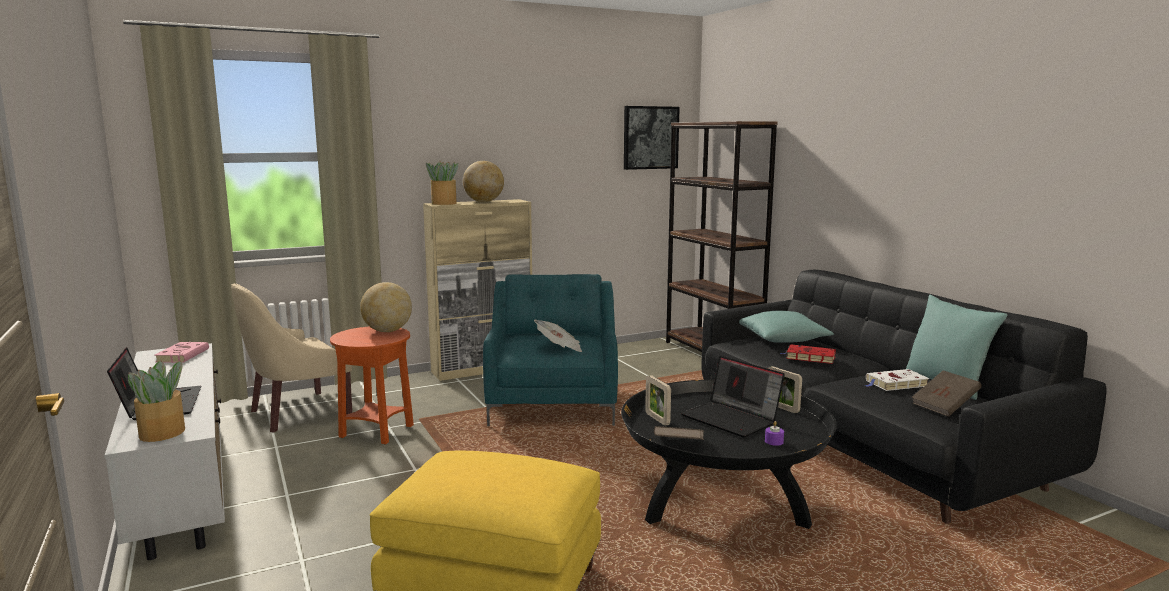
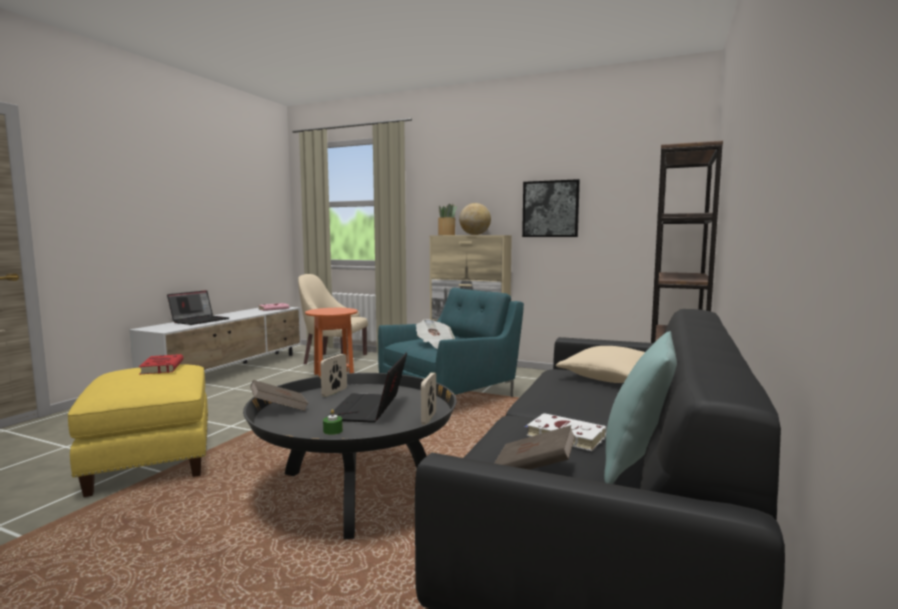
camera: 50 degrees right, 5 degrees down
(163, 433) = (162, 328): potted plant -> none
(387, 331) = (345, 310): globe -> none
(650, 137) = (648, 180): picture -> picture (550, 209)
(774, 441) = (333, 431): purple candle -> green candle
(783, 339) = (611, 379): turquoise pillow -> beige pillow
(809, 357) = (570, 393): red book -> red book (162, 367)

